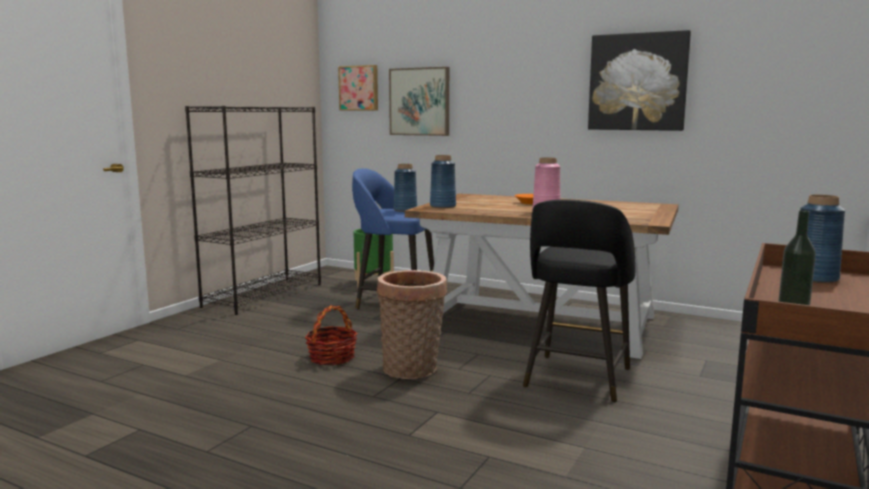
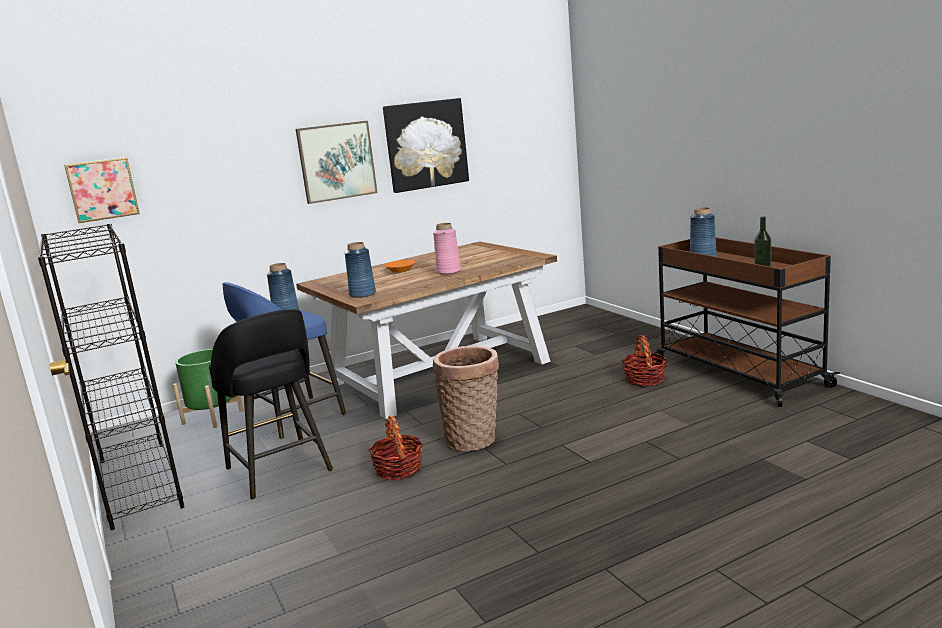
camera: 55 degrees left, 5 degrees up
(419, 101) = (200, 193): picture -> picture (336, 161)
(576, 379) = (559, 388): black stool -> black stool (280, 470)
(667, 419) = (644, 379): none -> basket

